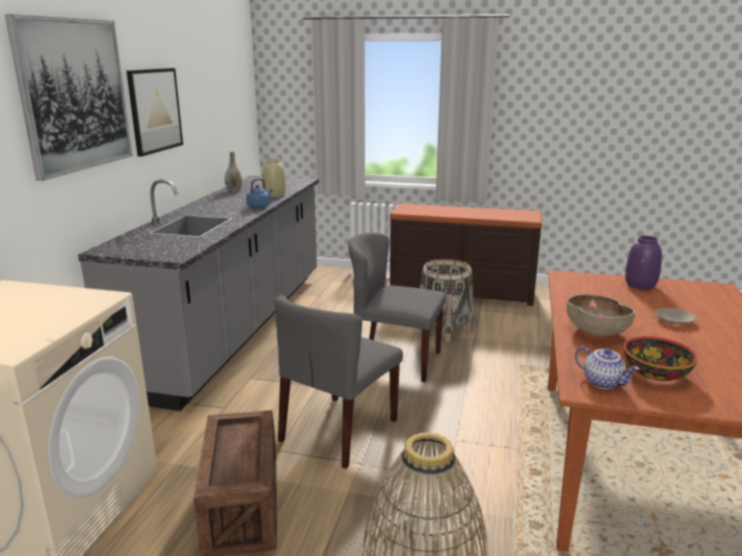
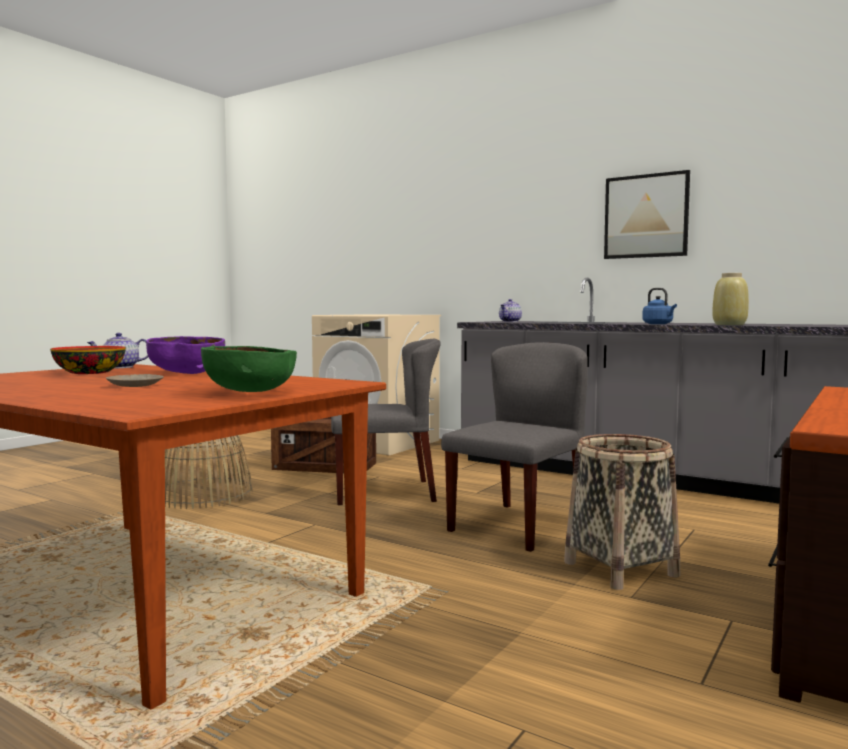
camera: 110 degrees right, 15 degrees down
(74, 95) = (537, 202): picture -> none
(145, 246) = (510, 321): none -> teapot
(234, 190) = (756, 323): grey vase -> none
(339, 431) = (385, 492): grey chair -> grey chair turned 120 degrees clockwise
(595, 332) = (187, 373): brown bowl -> purple bowl
(640, 285) = (250, 392): purple vase -> green bowl

